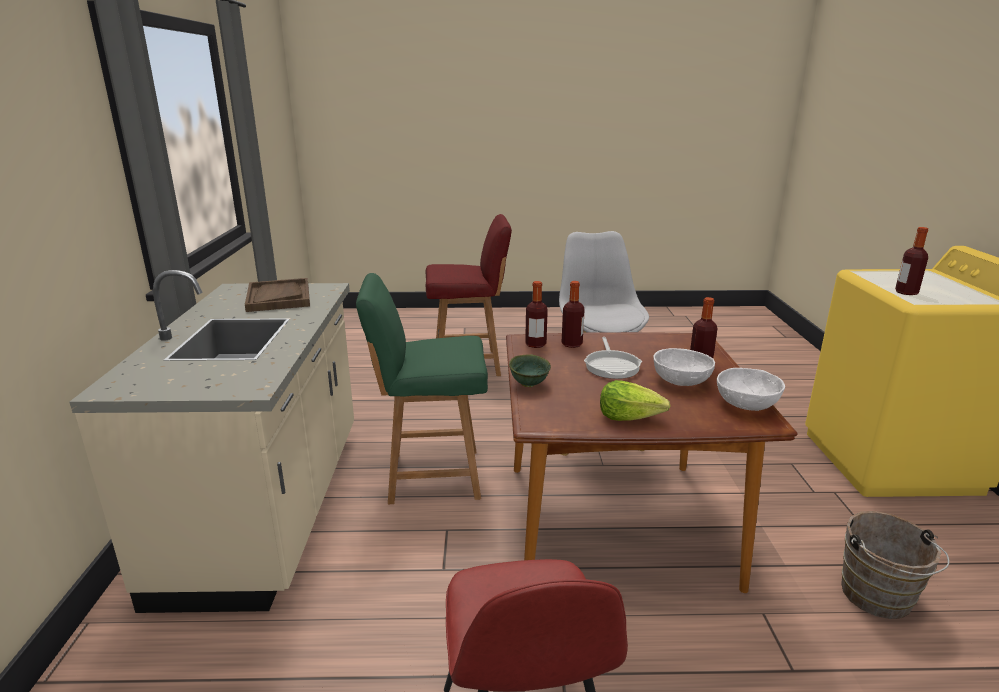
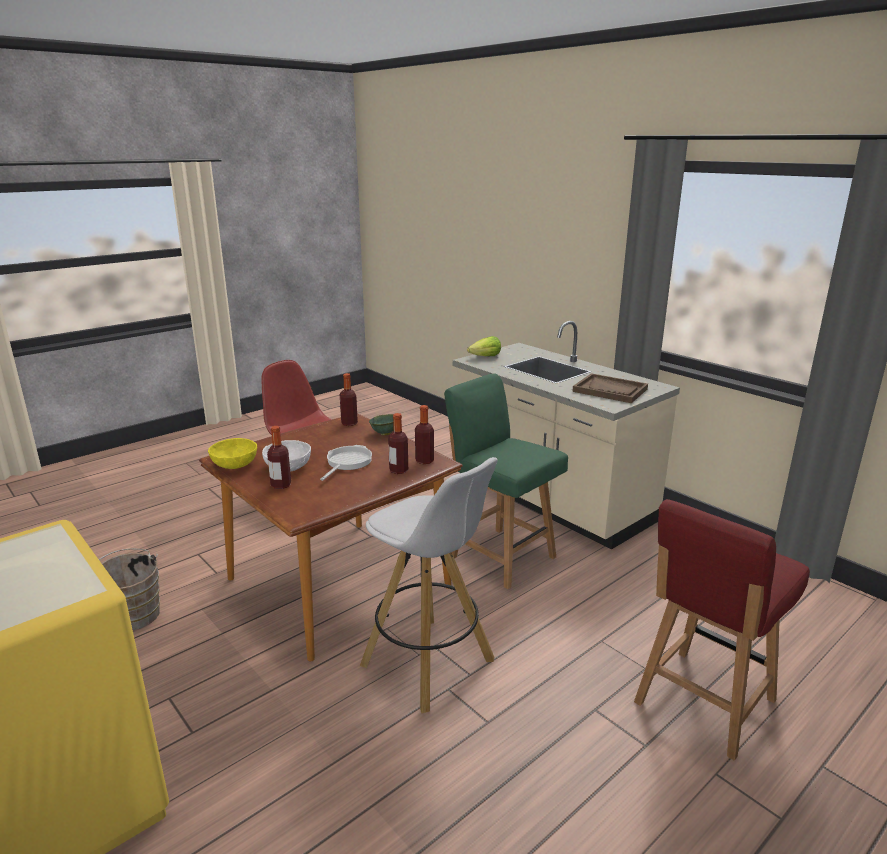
camera: 140 degrees right, 0 degrees up
(431, 475) = (500, 556): green chair -> green chair turned 90 degrees counterclockwise
(612, 366) = (347, 462): frying pan -> frying pan turned 60 degrees clockwise
(629, 417) = (305, 435): lettuce -> lettuce (485, 357)
(747, 404) = (234, 465): white bowl -> yellow bowl
(906, 292) = (51, 548): bottle -> bottle (349, 423)

